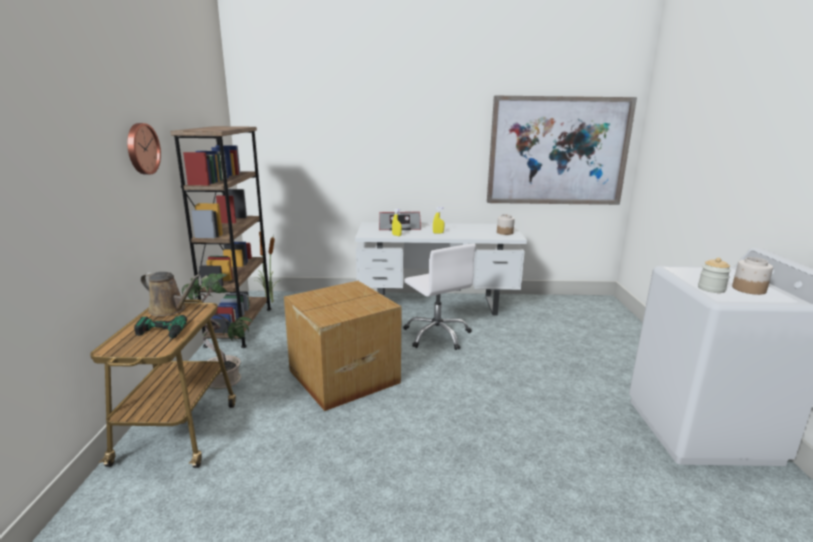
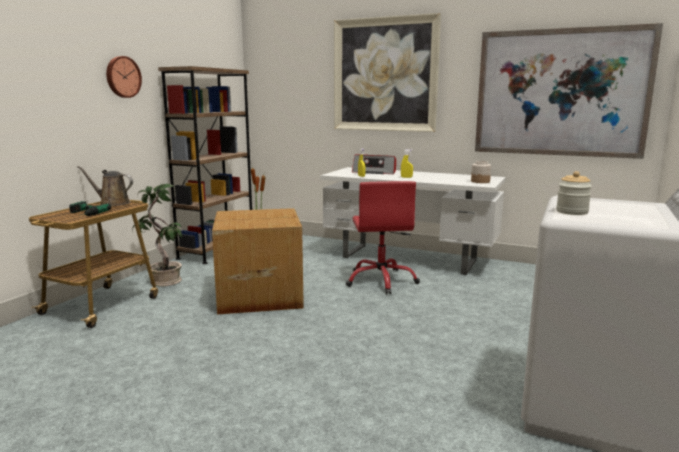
camera: 25 degrees right, 5 degrees down
(170, 309) = (112, 203): brown watering can -> brown watering can turned 150 degrees clockwise
(398, 131) = (385, 75): none -> picture
(437, 335) = (381, 280): white office chair -> red office chair
(748, 289) = (624, 216): jar -> none

